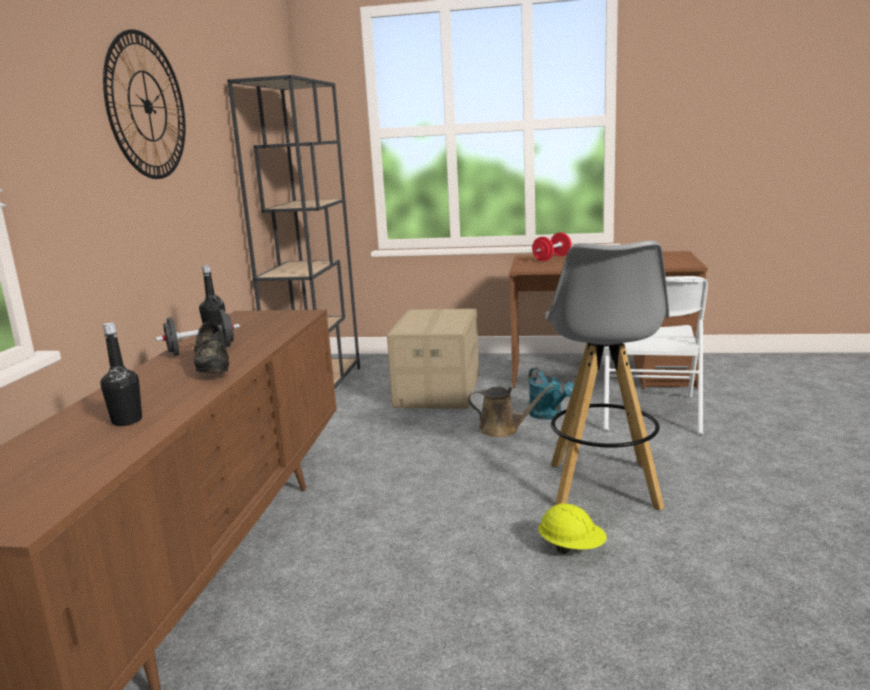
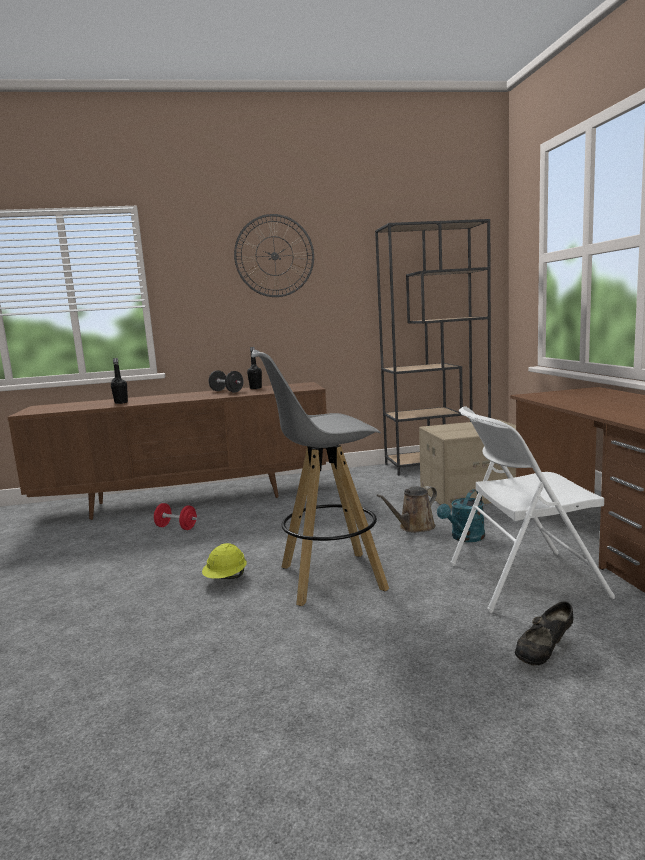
camera: 70 degrees right, 5 degrees down
(213, 370) = (191, 397): black shoe -> black shoe (544, 652)
(503, 430) = (414, 527): brown watering can -> brown watering can turned 60 degrees clockwise
(552, 258) = (601, 393): red dumbbell -> red dumbbell (176, 527)

